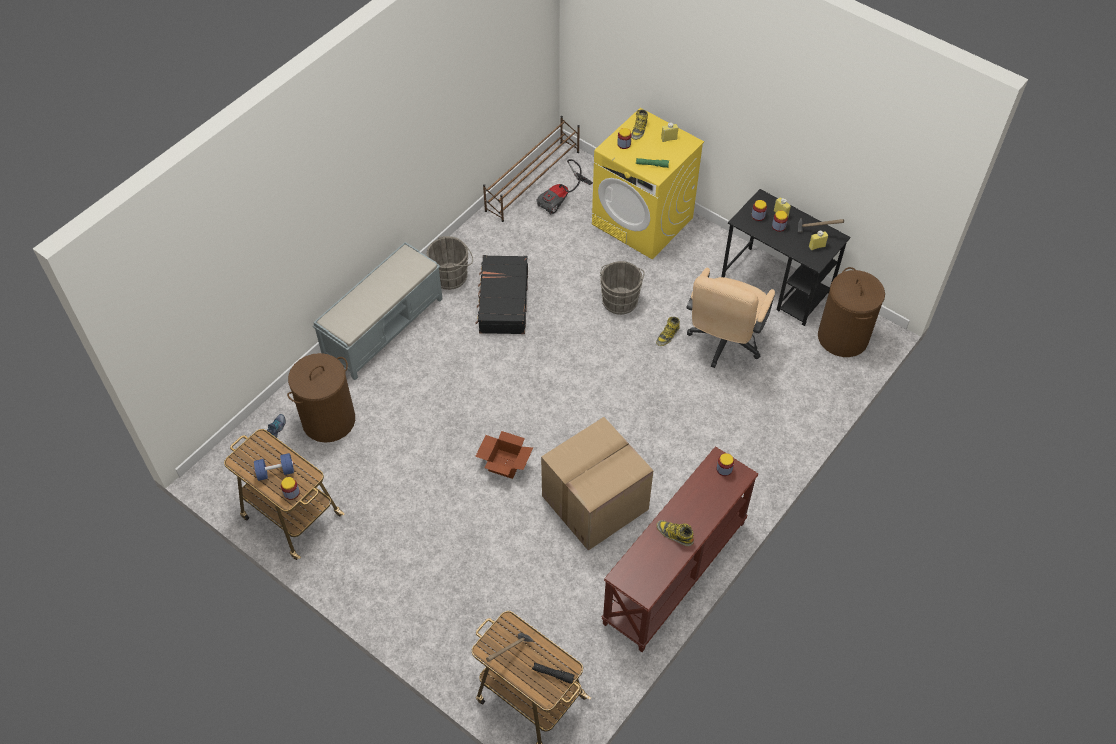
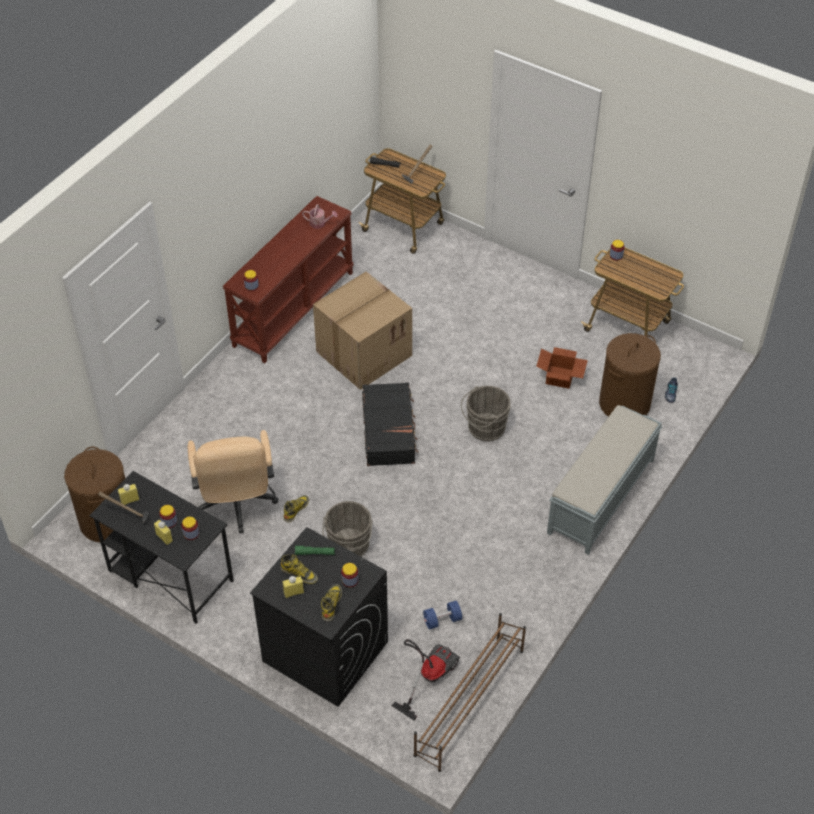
camera: 175 degrees right, 5 degrees down
(275, 472) = (636, 270): blue dumbbell -> blue dumbbell (442, 620)
(452, 276) = (542, 561): grey bucket -> grey bucket (484, 428)
(503, 301) = (479, 535): black suitcase -> black suitcase (389, 431)
(504, 463) = (449, 379): cardboard box -> cardboard box (560, 377)
(643, 221) = (324, 651): yellow washing machine -> black washing machine
(644, 559) = (320, 223): none -> watering can
(674, 534) = (296, 240): boot -> boot (299, 573)
(723, 343) = (237, 505): beige office chair -> beige office chair turned 150 degrees clockwise

